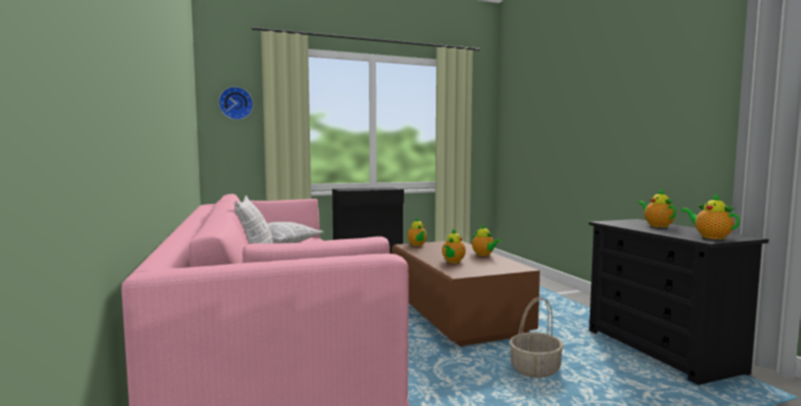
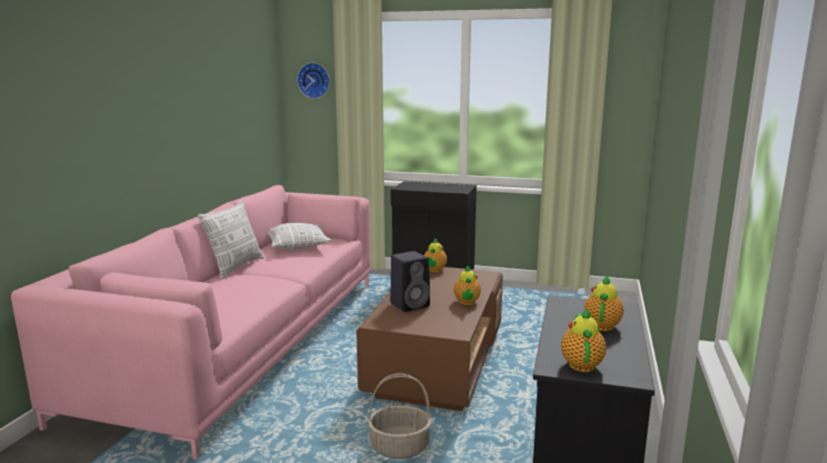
camera: 35 degrees right, 10 degrees up
(453, 261) = (411, 304): teapot -> black speaker

